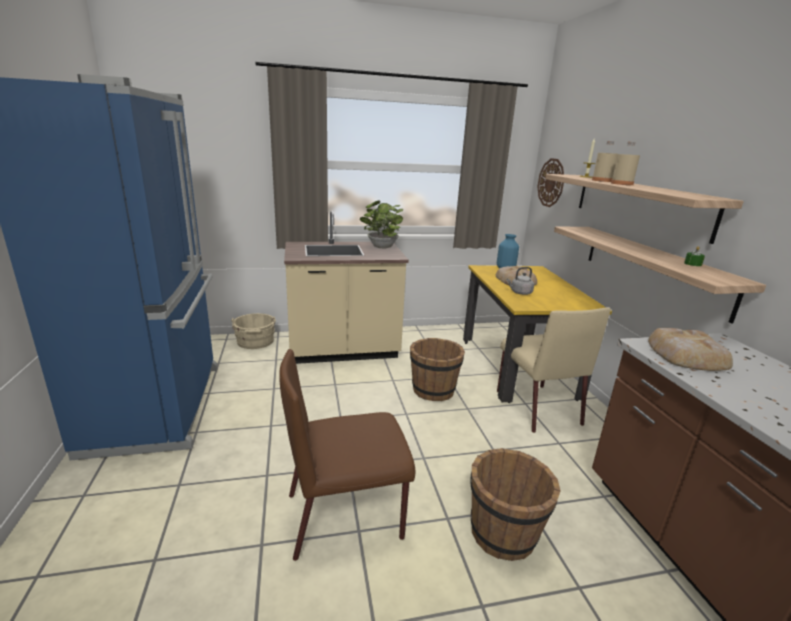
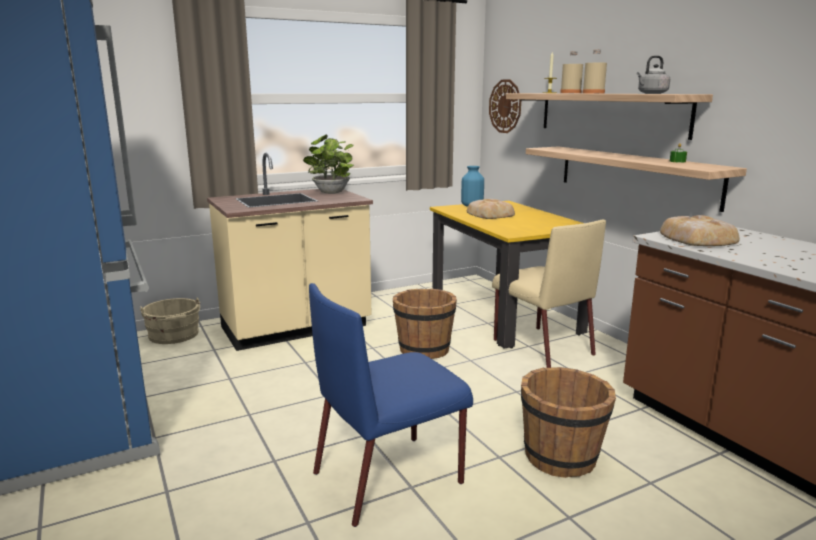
camera: 15 degrees left, 5 degrees down
(346, 515) = (390, 477): brown chair -> blue chair
(520, 293) = (502, 223): grey kettle -> grey kettle (651, 93)

